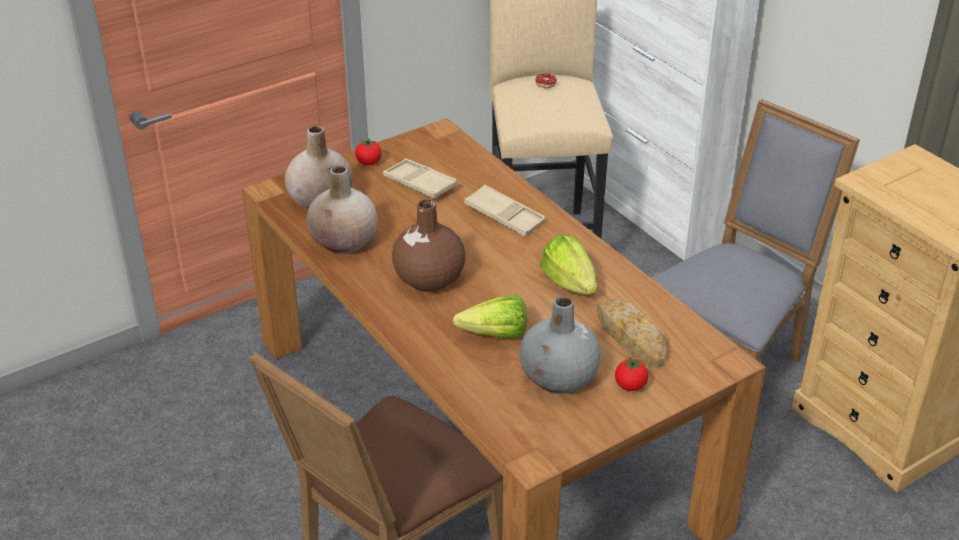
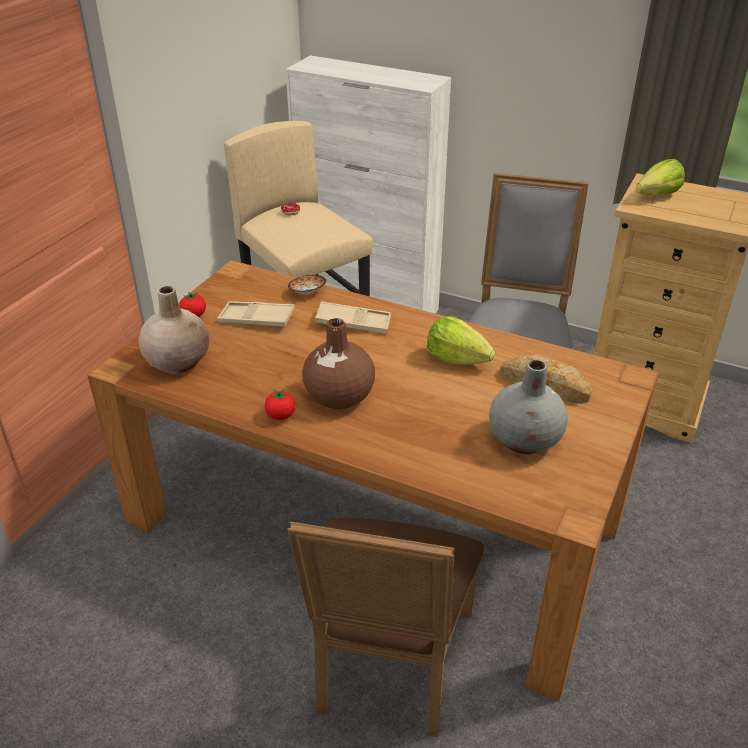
camera: 30 degrees left, 0 degrees up
(344, 242) = (233, 391): beige vase -> none
(489, 172) = (307, 292): none -> bowl
(489, 334) = (435, 425): lettuce -> lettuce (652, 196)
(630, 386) = (583, 424): tomato -> tomato (280, 416)

